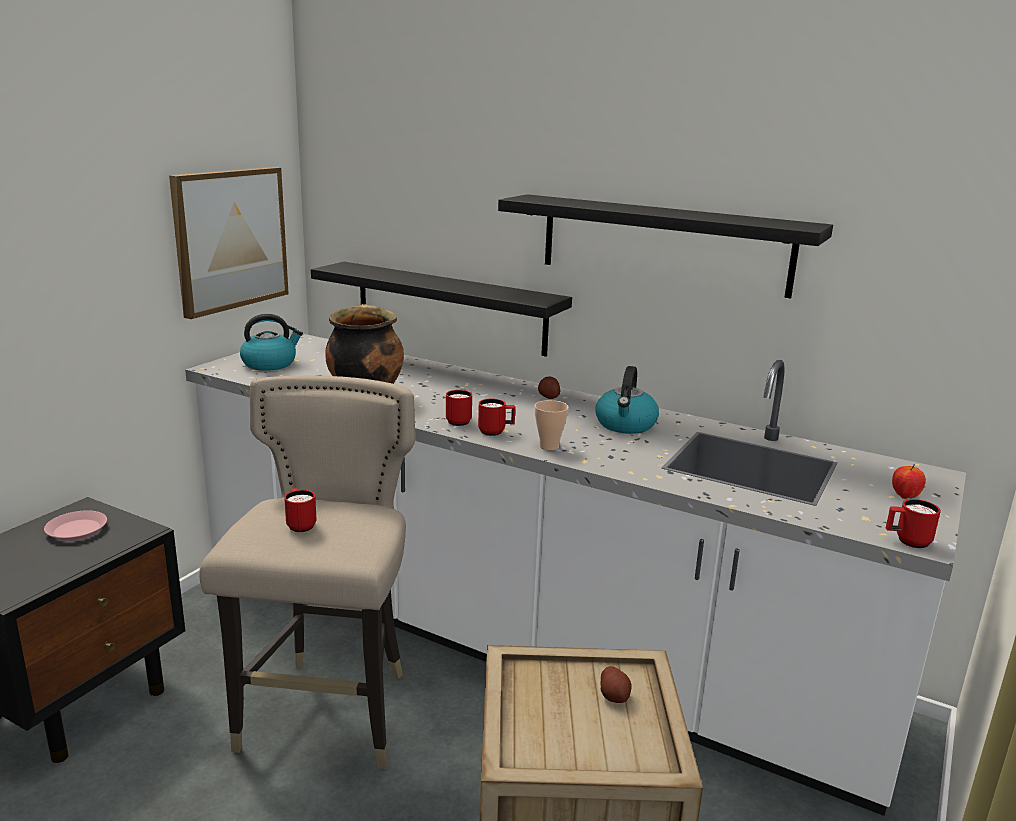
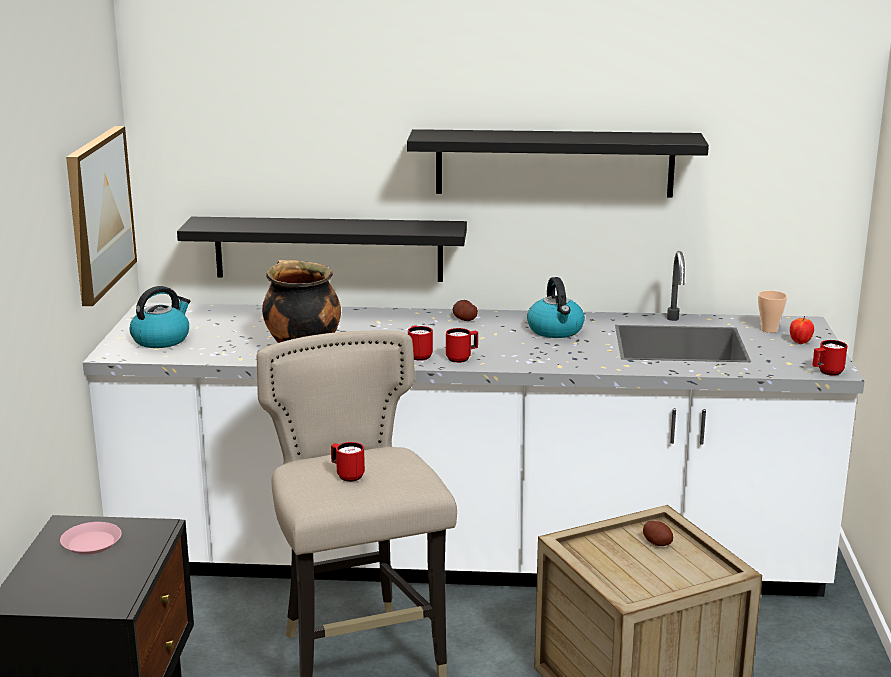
camera: 25 degrees left, 0 degrees up
(549, 446) = (519, 361): cup -> cup (769, 329)

